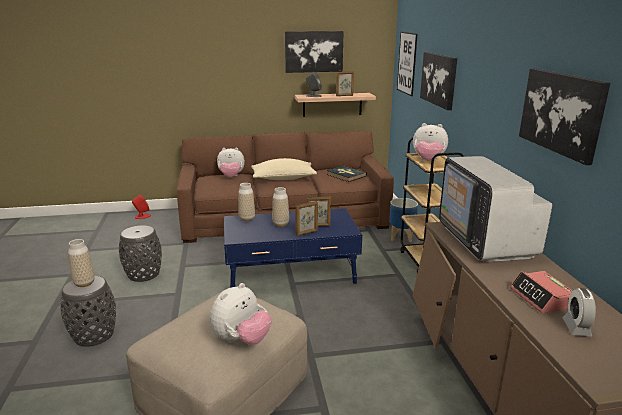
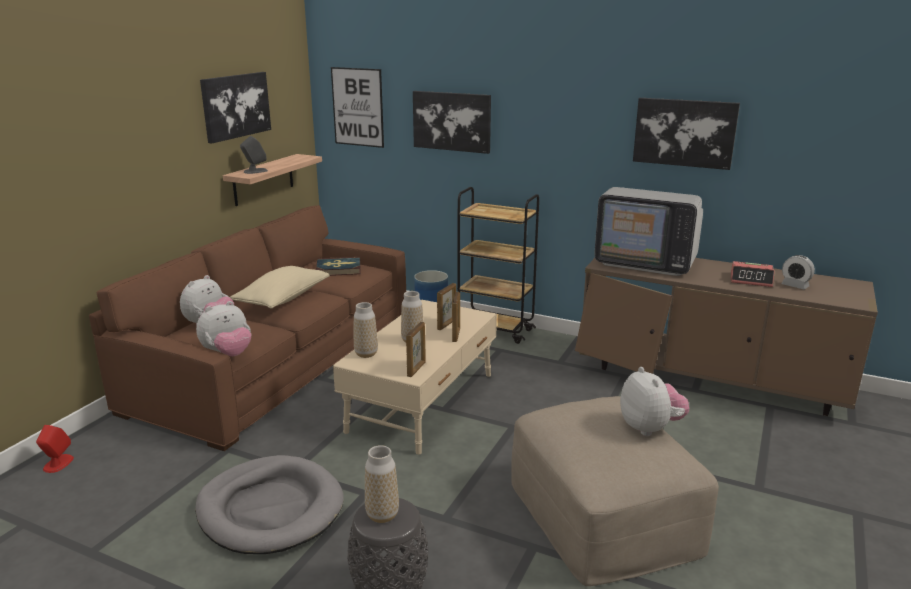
camera: 55 degrees left, 0 degrees up
(144, 274) = (270, 509): grey stool -> grey dog bed
(291, 273) = (422, 402): blue coffee table -> beige coffee table
(344, 95) = (288, 163): picture frame -> picture frame (416, 369)
(428, 160) = (492, 213): plush toy -> plush toy (228, 354)

